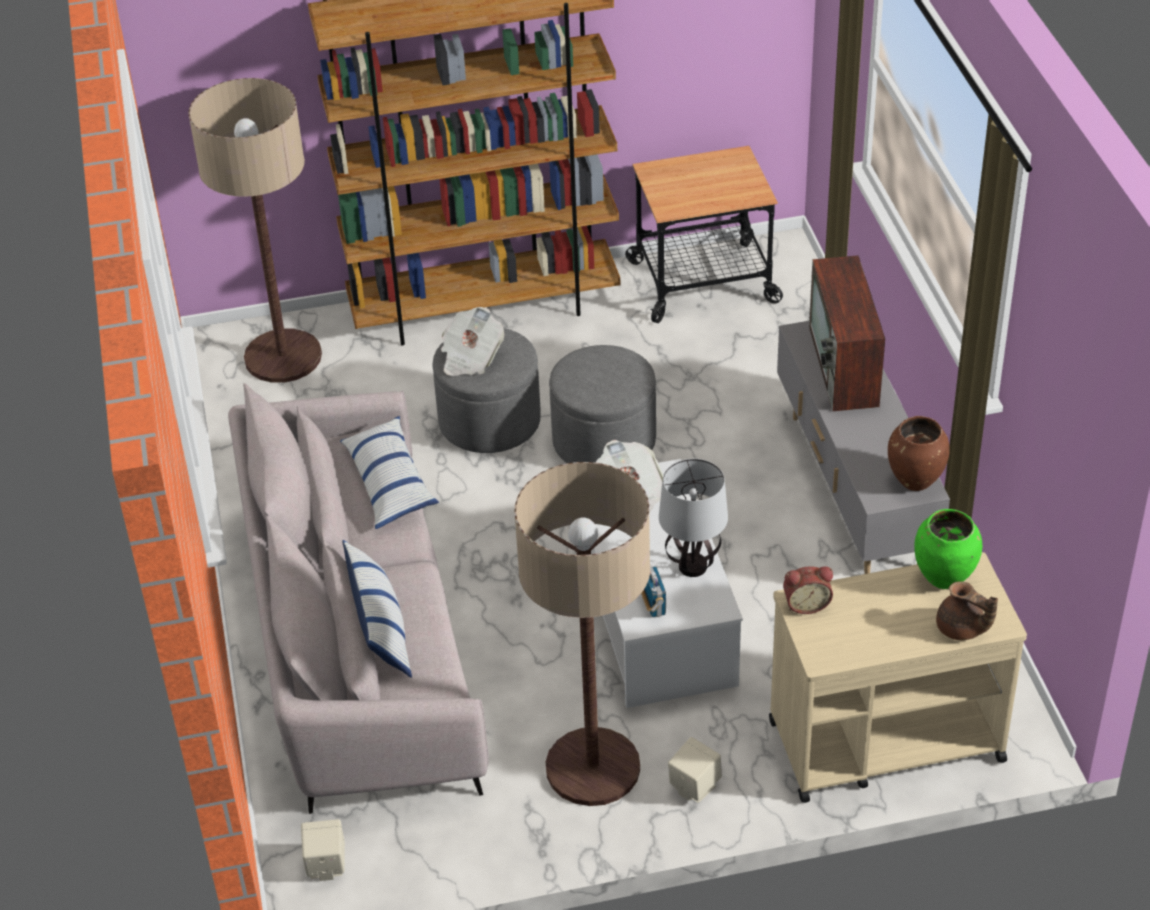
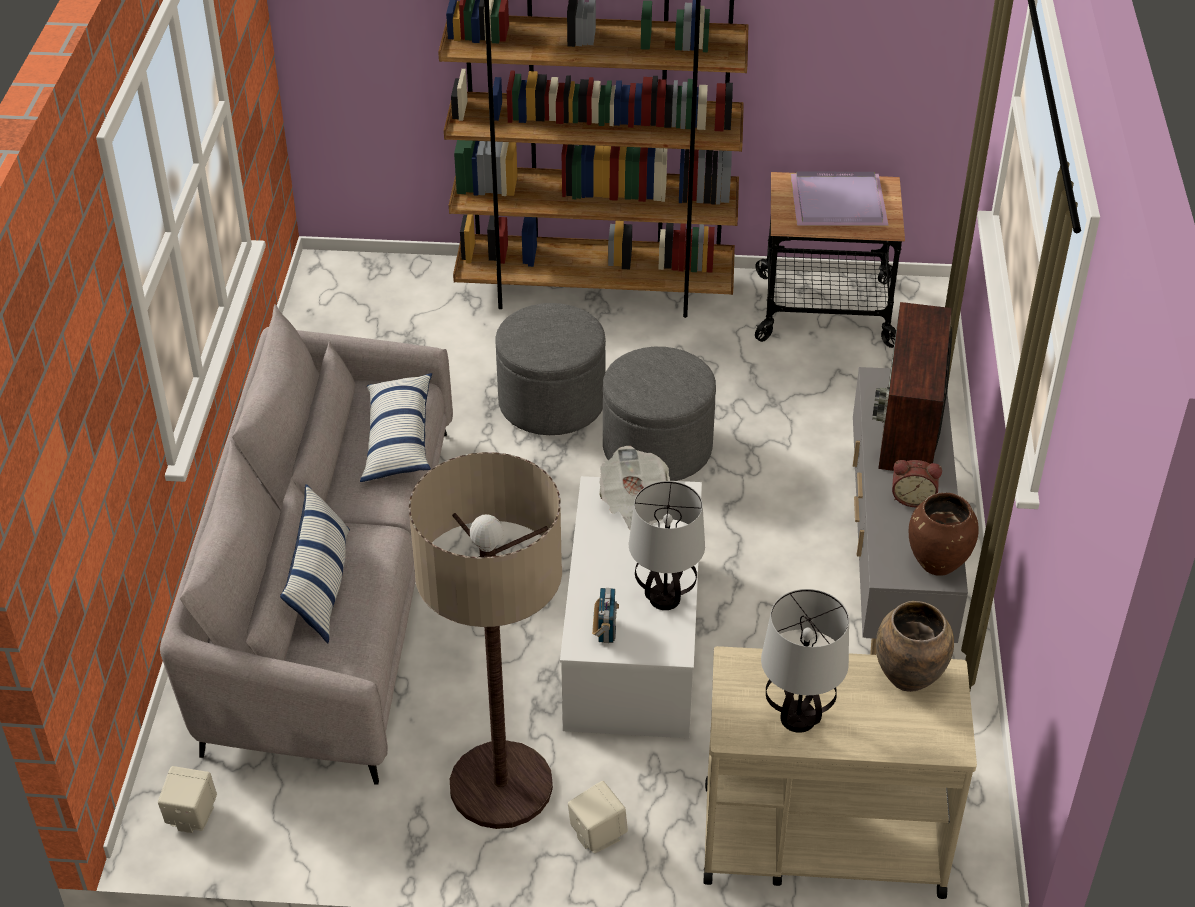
camera: 15 degrees right, 0 degrees up
(283, 357) = (381, 296): floor lamp -> none
(470, 357) = (535, 331): newspaper -> none
(702, 180) = (836, 201): none -> purple tray
(806, 604) = (744, 669): alarm clock -> alarm clock (912, 497)
(868, 632) = (799, 718): none -> table lamp
(944, 577) = (908, 677): green vase -> brown vase
(961, 629) = (904, 741): brown teapot -> none

